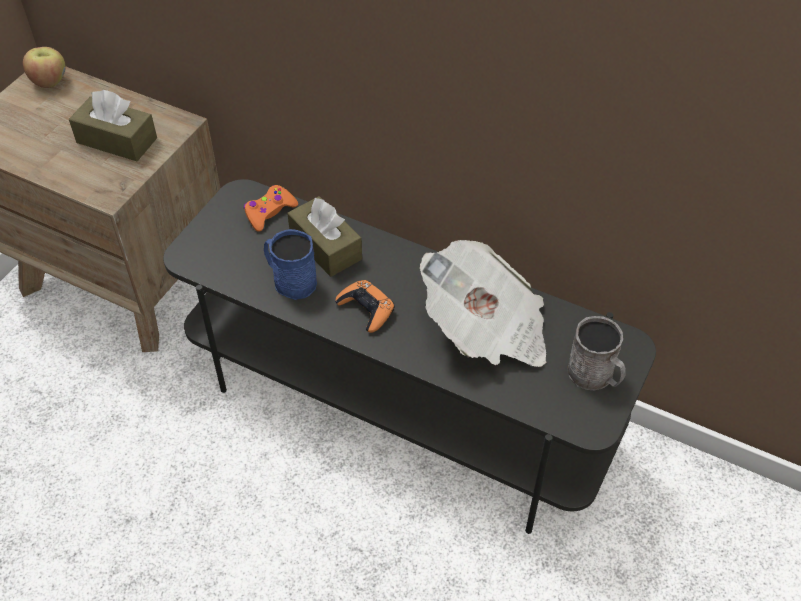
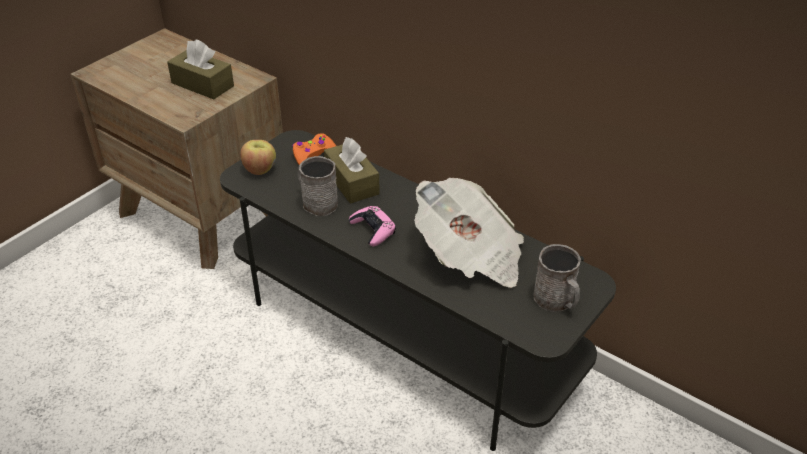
camera: 10 degrees right, 10 degrees down
(49, 81) = (164, 43): apple -> apple (260, 169)
(290, 280) = (316, 202): blue mug -> grey mug
(366, 309) = (373, 229): orange game controller -> pink game controller

